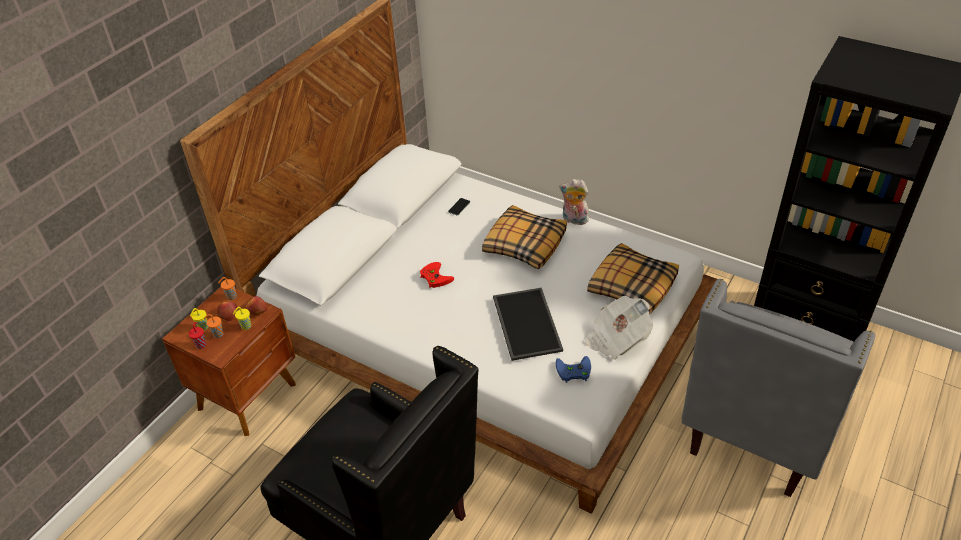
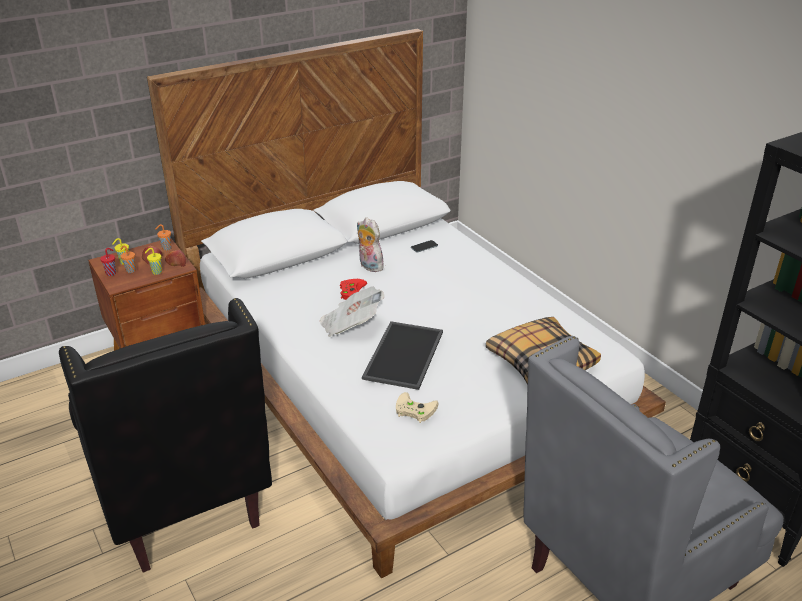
camera: 25 degrees right, 10 degrees down
(524, 244) = (460, 293): pillow -> none
(572, 371) = (413, 410): blue game controller -> beige game controller
(574, 220) = (527, 289): plush toy -> plush toy (369, 266)
(617, 339) = (485, 399): newspaper -> newspaper (351, 325)

